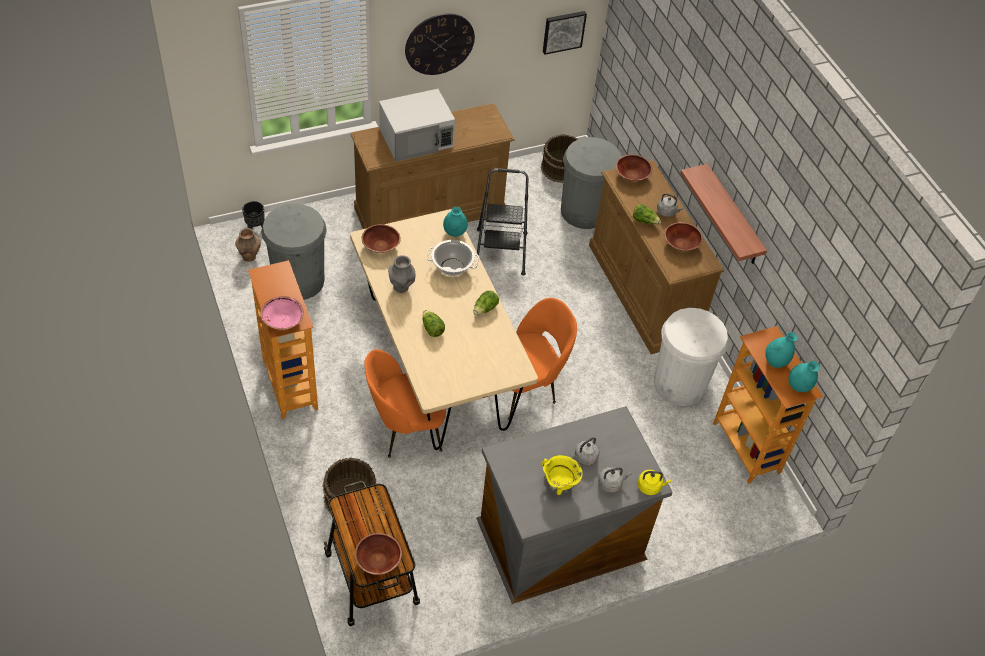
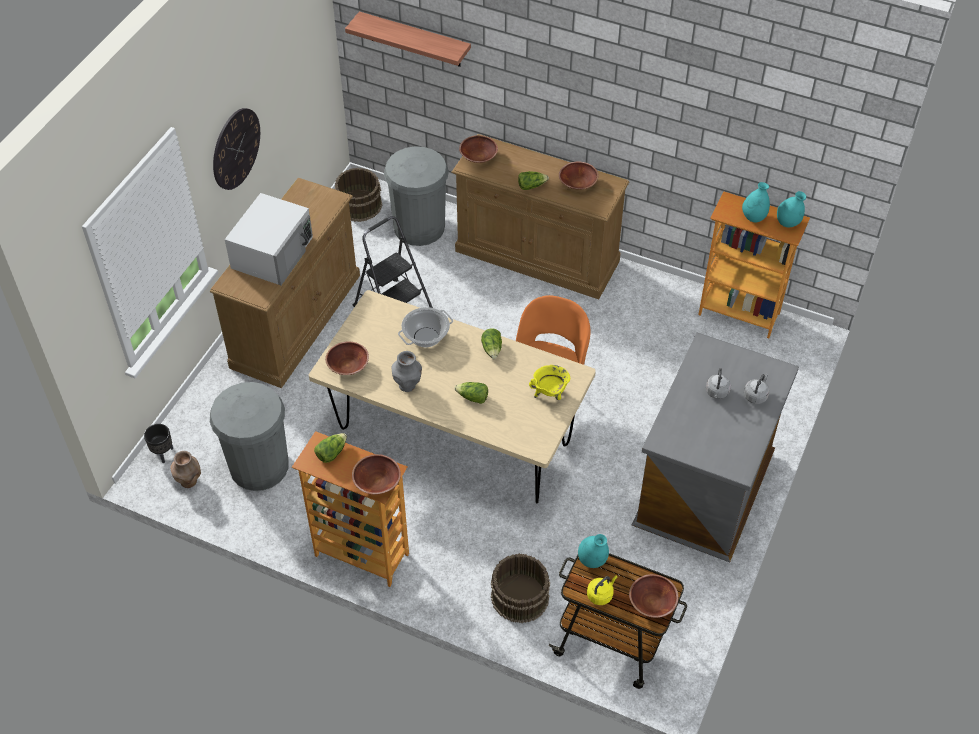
camera: 40 degrees left, 0 degrees up
(280, 281) = (331, 453): none -> lettuce
(282, 320) = (376, 482): pink bowl -> brown bowl
(405, 433) = (498, 511): orange chair -> none
(454, 232) = (392, 309): turquoise vase -> turquoise vase (592, 560)
(559, 485) = (725, 427): yellow cooking pot -> yellow cooking pot (550, 394)
(563, 31) = (313, 70): picture -> none
(650, 487) = (782, 375): yellow kettle -> yellow kettle (600, 594)
(667, 212) = (538, 166): grey kettle -> none
(679, 384) = (644, 305): white trash can -> none
(733, 216) = (618, 128): shelf -> shelf (415, 40)

